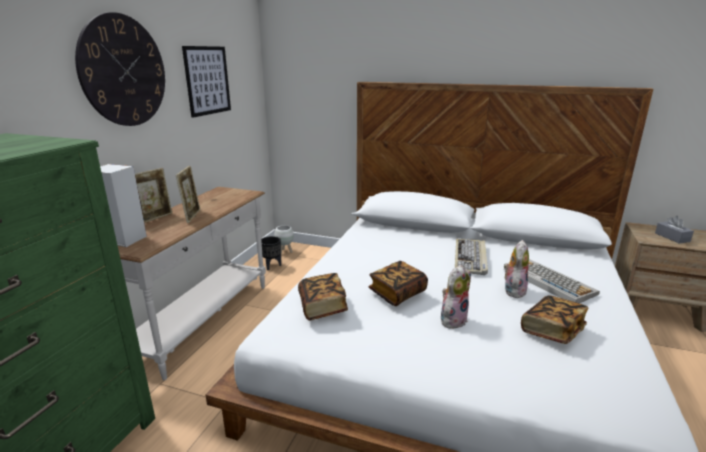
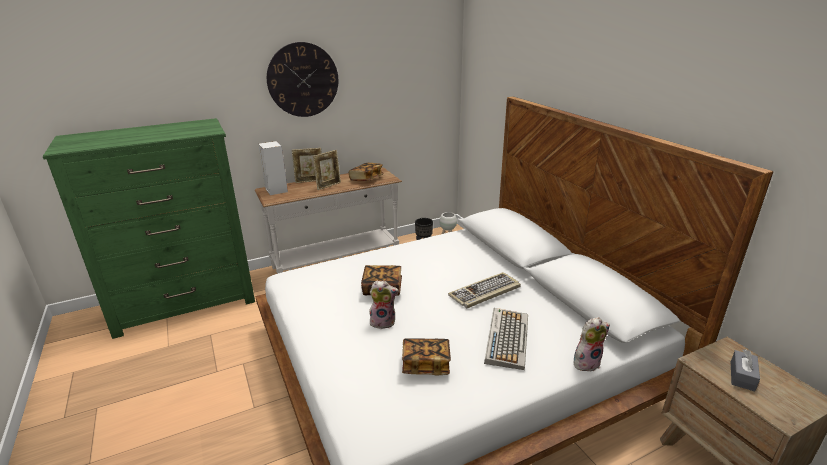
camera: 45 degrees right, 5 degrees up
(207, 80) = (385, 83): picture -> none
(322, 307) = (329, 275): book -> book (366, 179)
(513, 290) = (462, 329): plush toy -> plush toy (586, 362)

